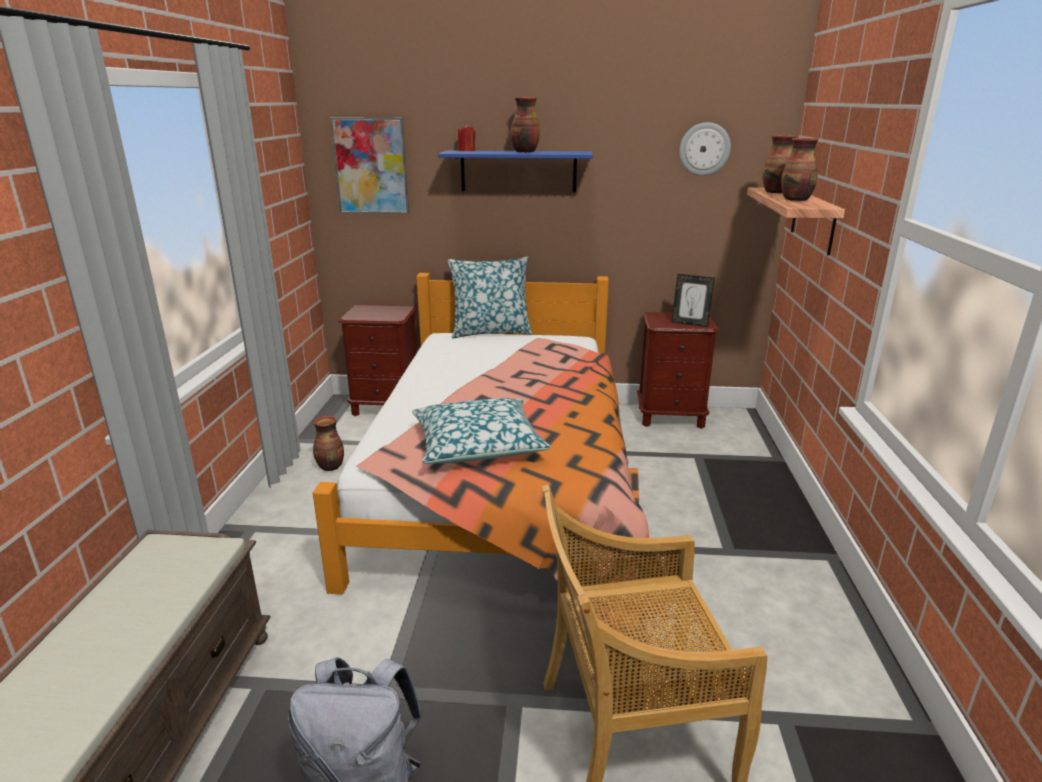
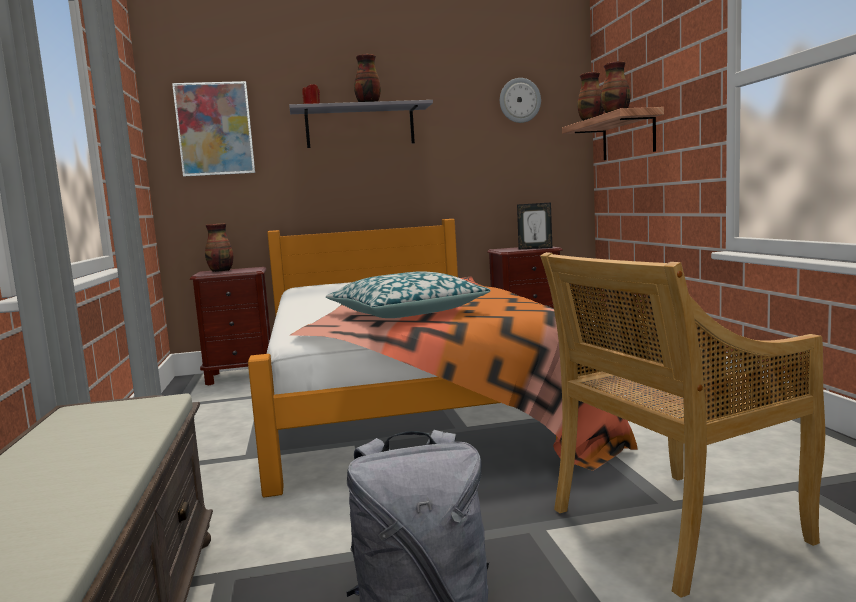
camera: 15 degrees left, 15 degrees down
(331, 467) = (205, 418): vase -> vase (221, 271)
(491, 332) = (347, 281): pillow -> none
(518, 171) = (360, 127): blue shelf -> grey shelf

